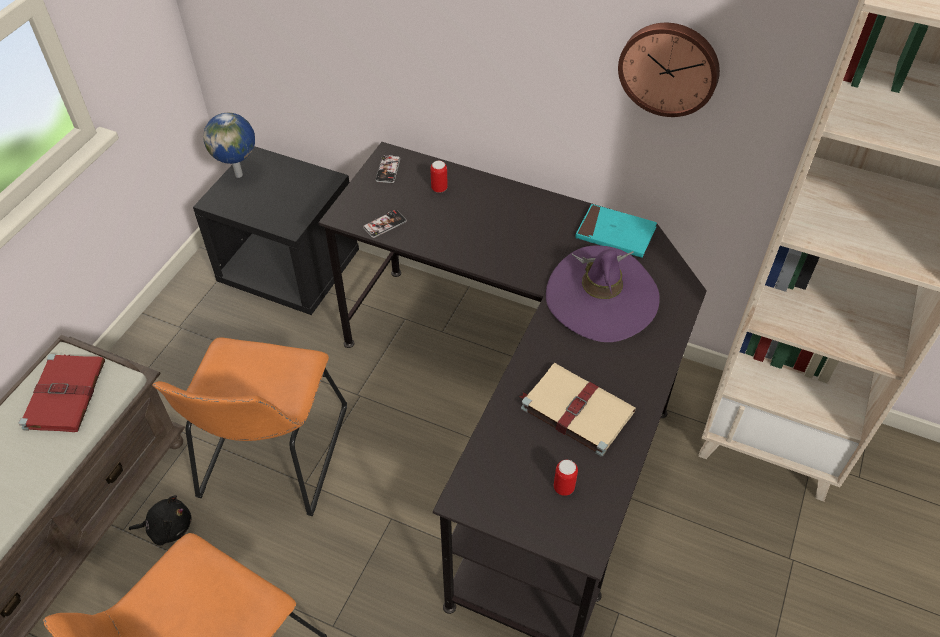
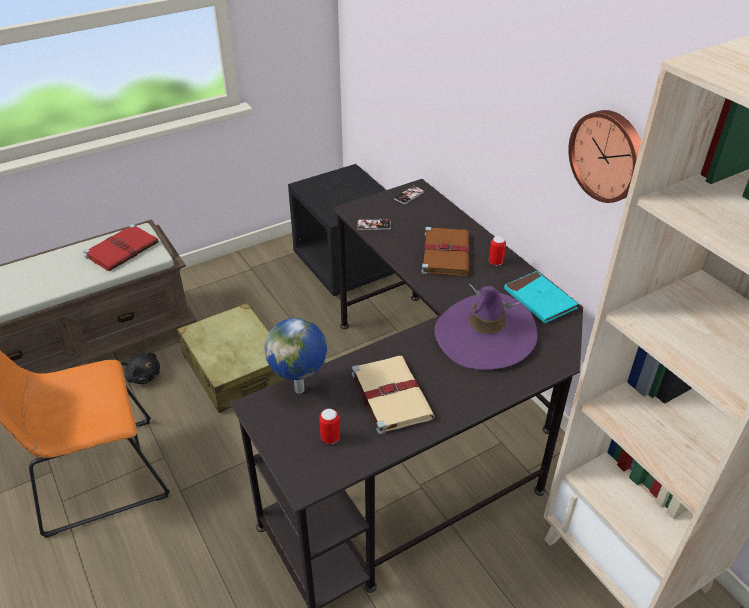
camera: 35 degrees right, 10 degrees down
(240, 174) = (333, 177): globe -> globe (301, 390)
(272, 458) = (236, 369): orange chair -> beige suitcase
(439, 188) = (433, 219): can -> can (495, 262)
(487, 223) = (446, 253): none -> brown book

